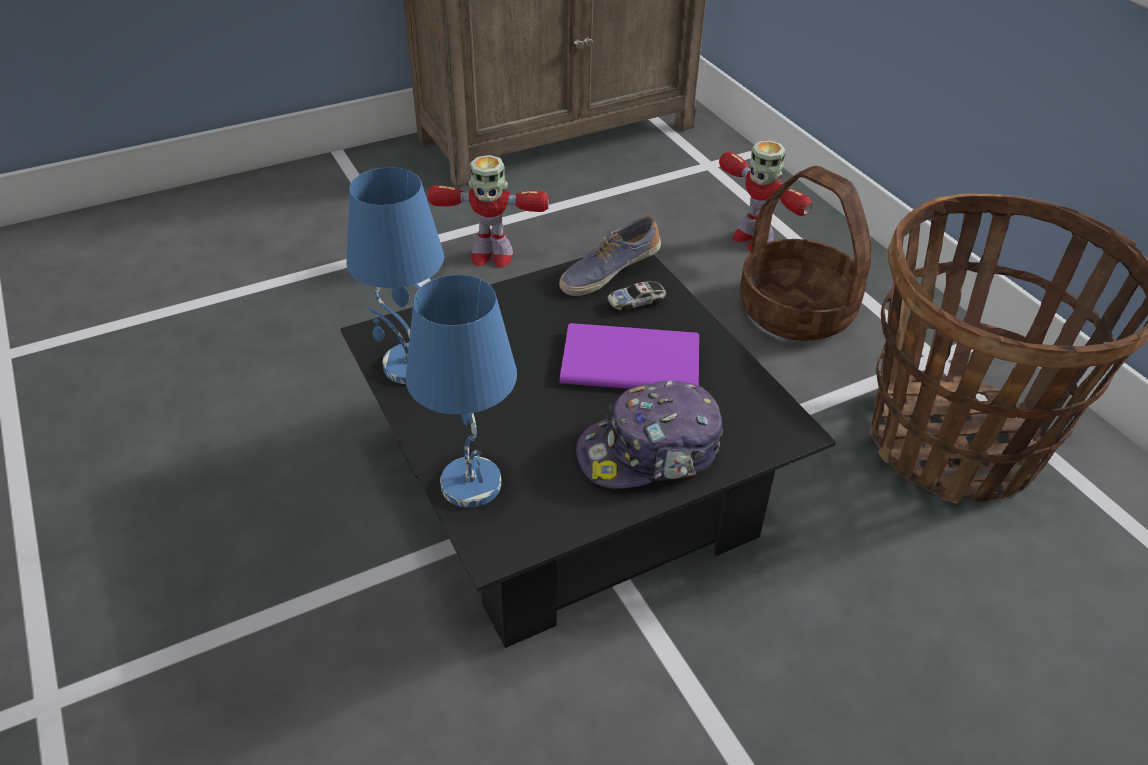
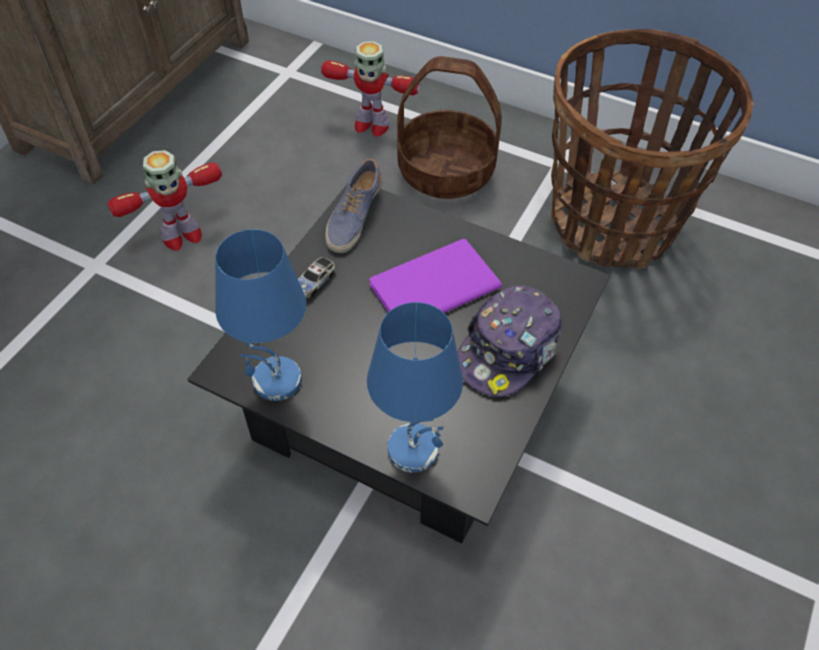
camera: 35 degrees left, 10 degrees up
(636, 302) = (396, 234): toy car -> toy car (314, 282)

